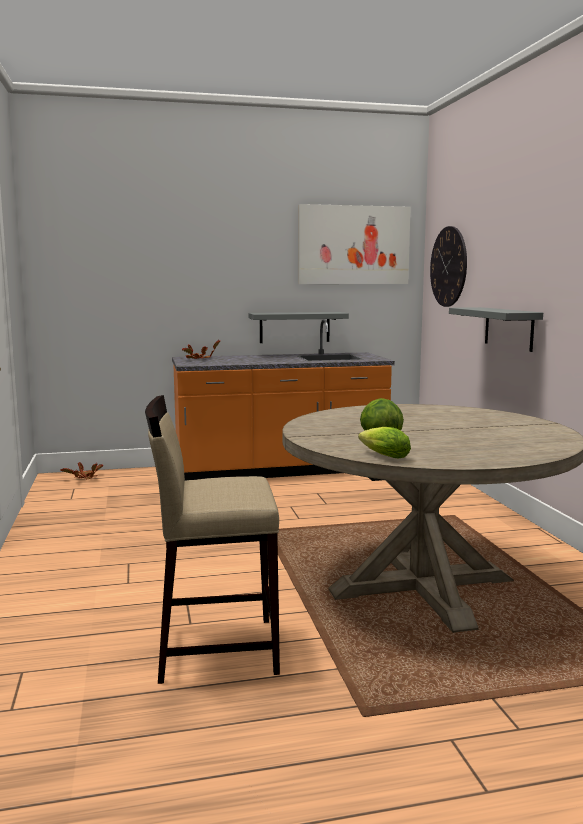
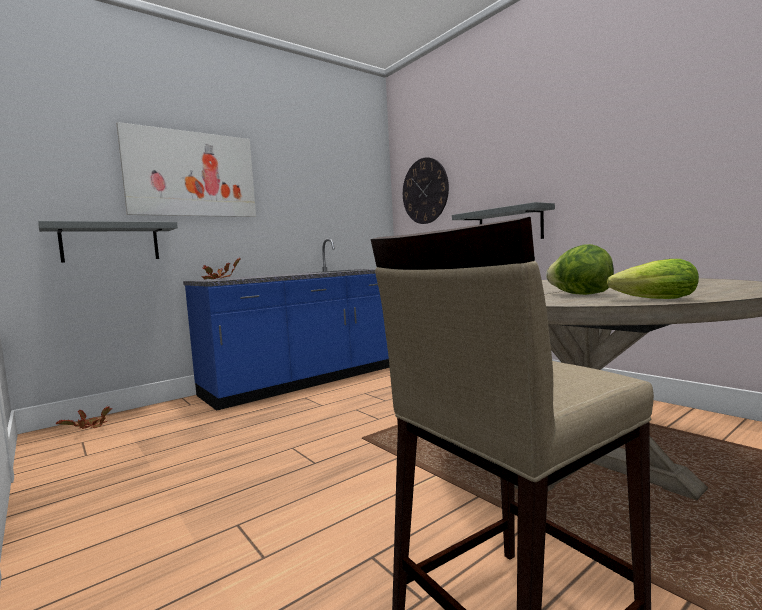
camera: 25 degrees left, 5 degrees down
(280, 470) = (307, 381): orange counter -> blue counter
(294, 327) = (299, 248): grey shelf -> grey shelf (110, 242)
(354, 245) = (341, 177): picture -> picture (191, 174)

